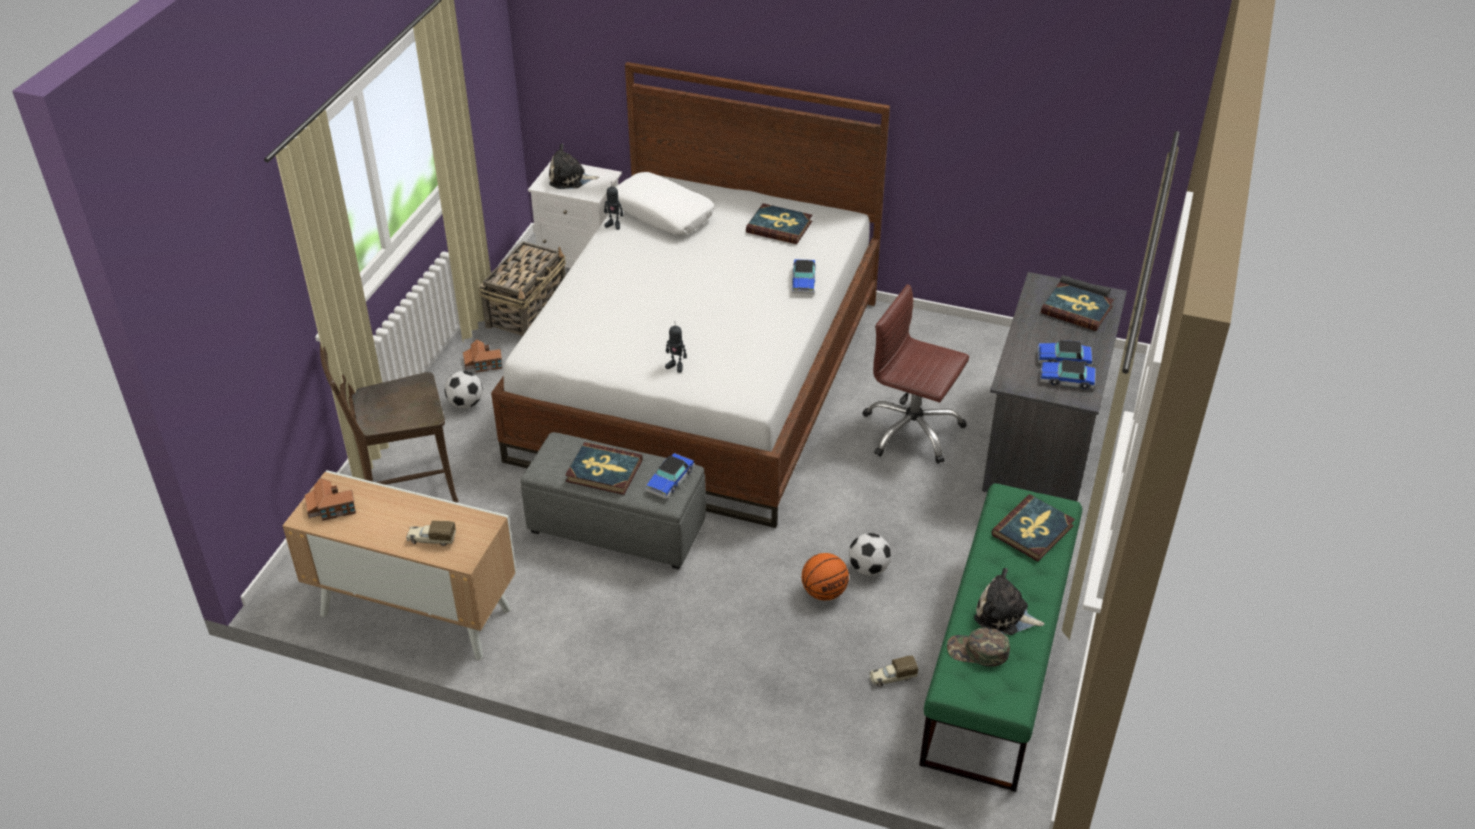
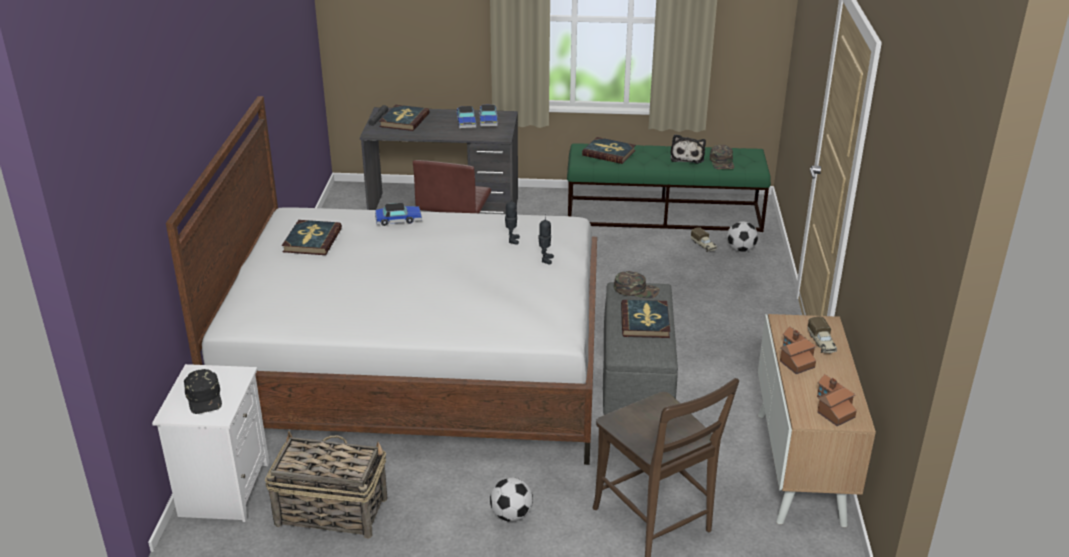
camera: 105 degrees left, 10 degrees down
(482, 363) = (438, 521): toy house -> toy house (795, 359)
(570, 179) = (204, 397): plush toy -> black cap
(614, 225) = (324, 330): toy robot -> toy robot (512, 240)
(663, 213) = (296, 305): white pillow -> none
(670, 480) = (636, 290): toy car -> green cap
(824, 592) = (647, 277): basketball -> none
(868, 568) = (613, 263): football -> football (740, 249)

